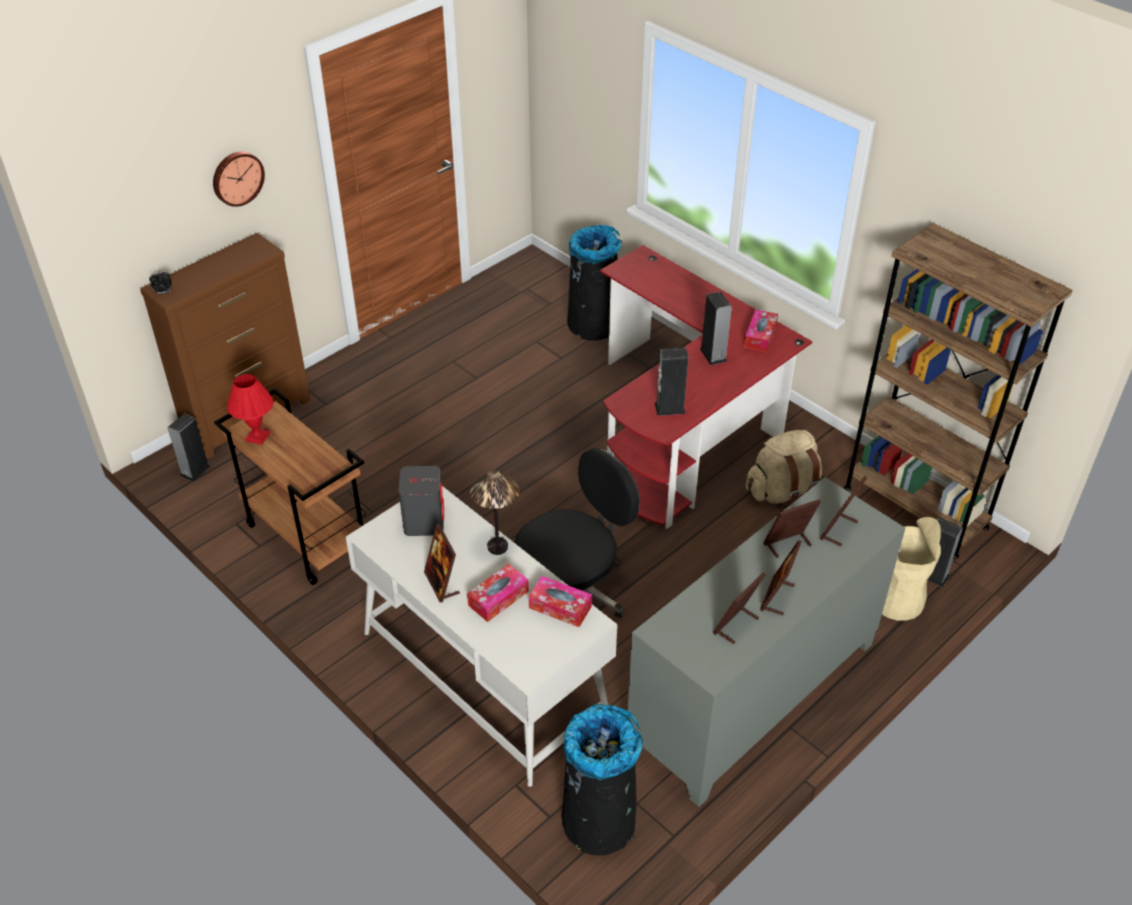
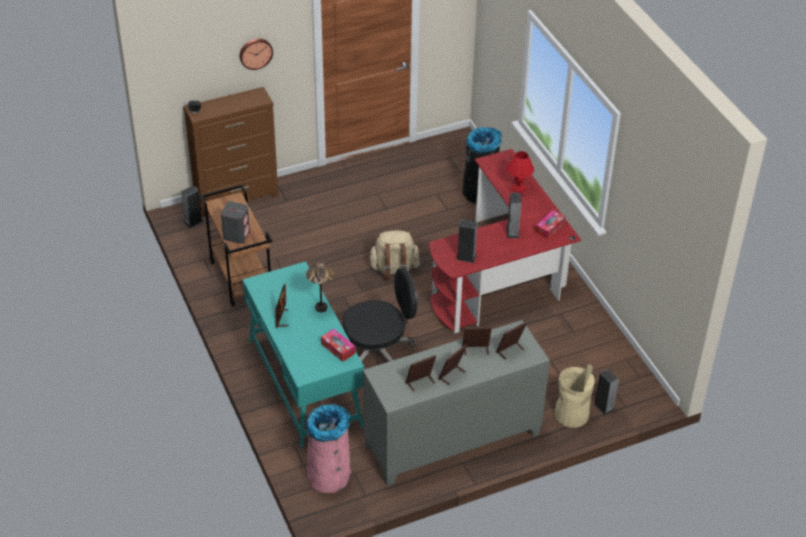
camera: 20 degrees right, 0 degrees up
(257, 437) = (221, 210): red table lamp -> red table lamp (518, 189)
(424, 521) = (288, 283): grey speaker -> grey speaker (236, 235)
(484, 673) = (305, 382): white desk -> turquoise desk
(498, 598) = (307, 334): tissue box -> none
(599, 819) = (329, 474): black trash can -> pink trash can
(782, 493) = (539, 332): beige backpack -> beige backpack (394, 269)
(915, 507) = (619, 364): brown bookcase -> none

